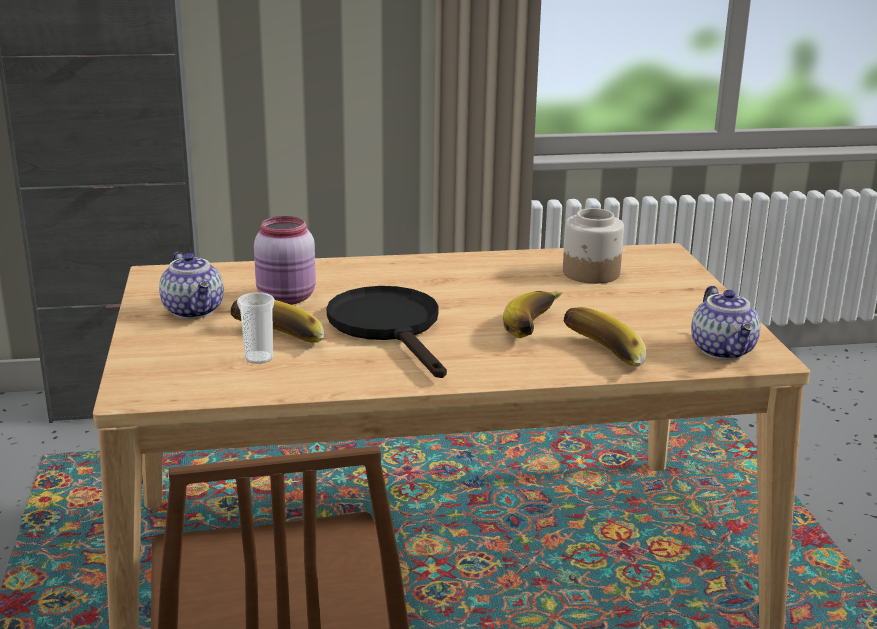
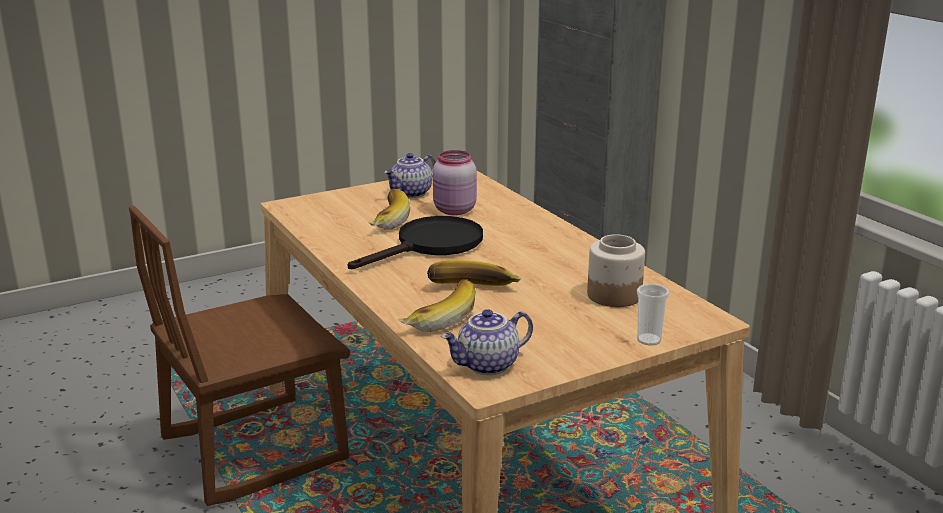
camera: 70 degrees right, 0 degrees up
(259, 358) = (354, 221): cup -> cup (649, 340)

